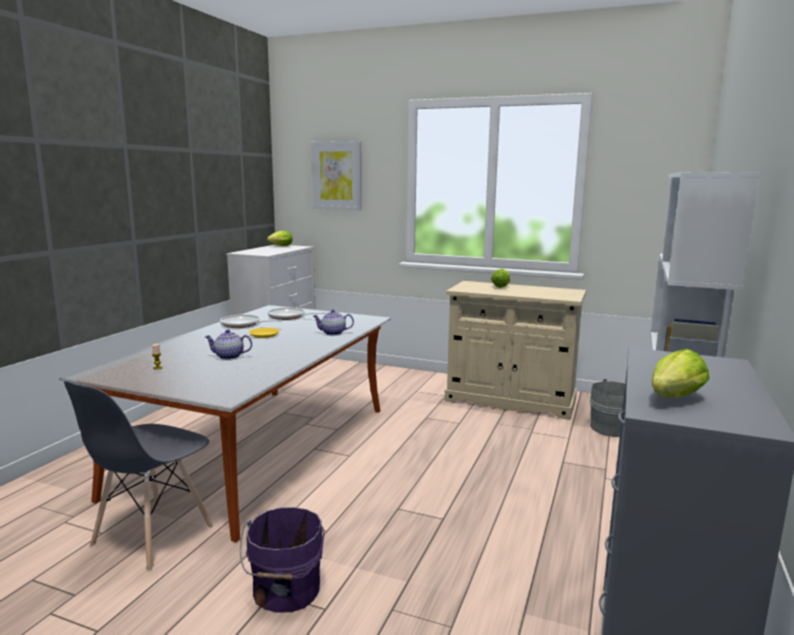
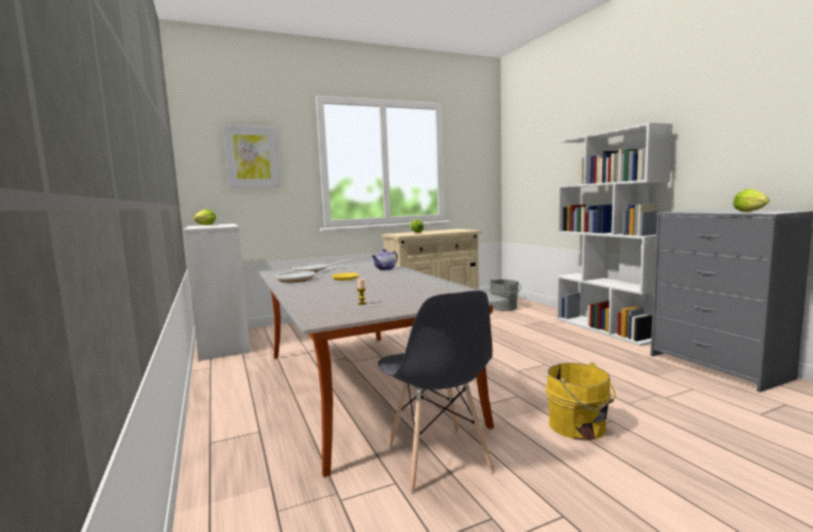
camera: 45 degrees left, 5 degrees down
(228, 357) = (381, 288): teapot -> none
(285, 591) = (579, 427): purple bucket -> yellow bucket

